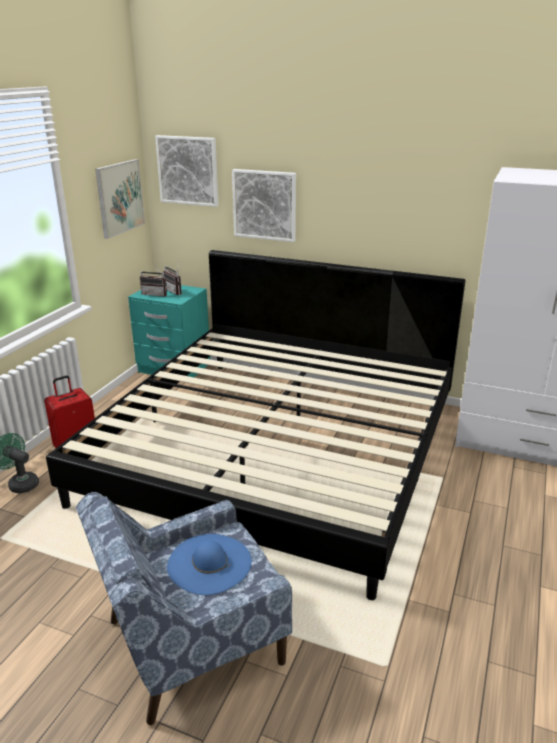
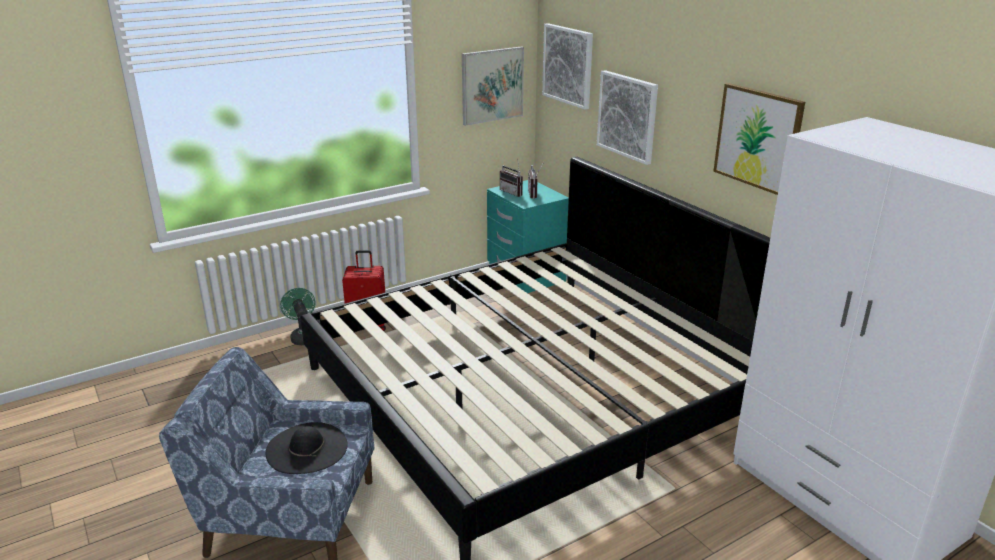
camera: 35 degrees right, 0 degrees up
(209, 563) = (306, 448): blue hat -> black hat
(403, 200) = (758, 138): none -> picture

